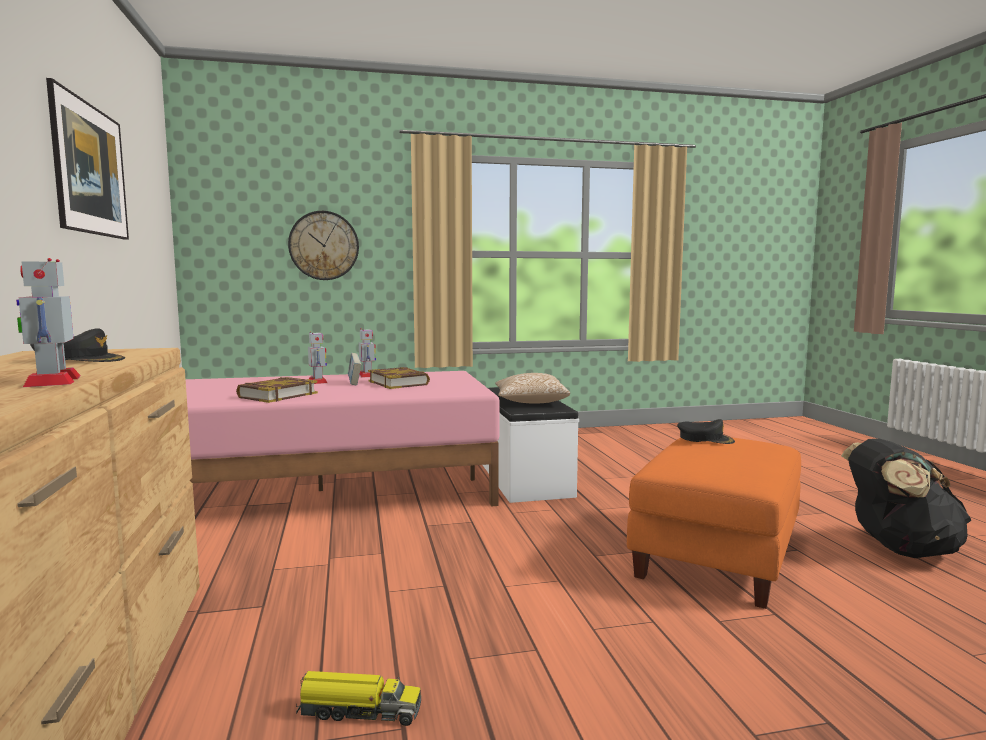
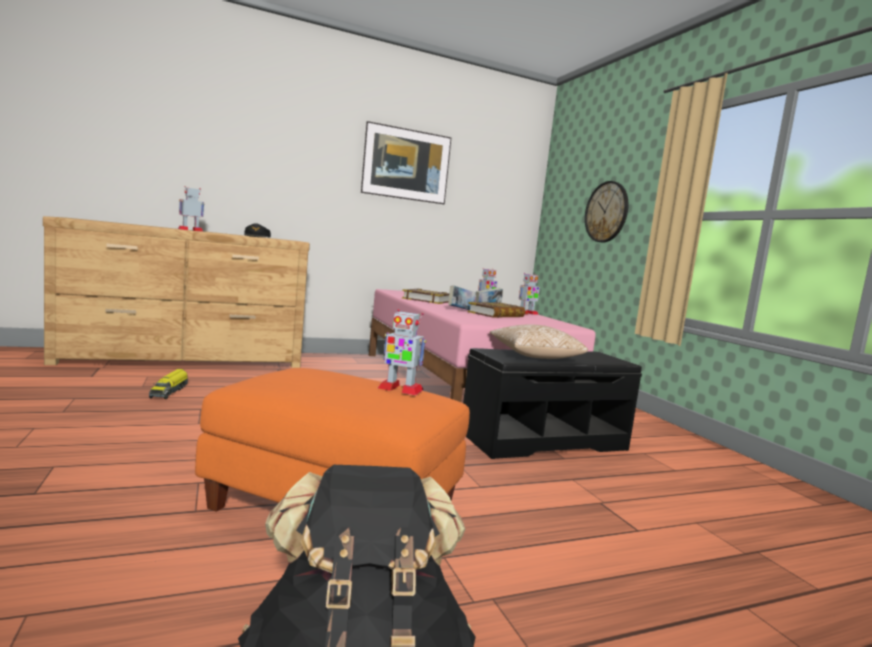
camera: 80 degrees right, 0 degrees up
(377, 390) = (460, 310): none -> book
(521, 476) = (543, 440): white bench -> black bench
(705, 439) = (400, 389): black cap -> toy robot

